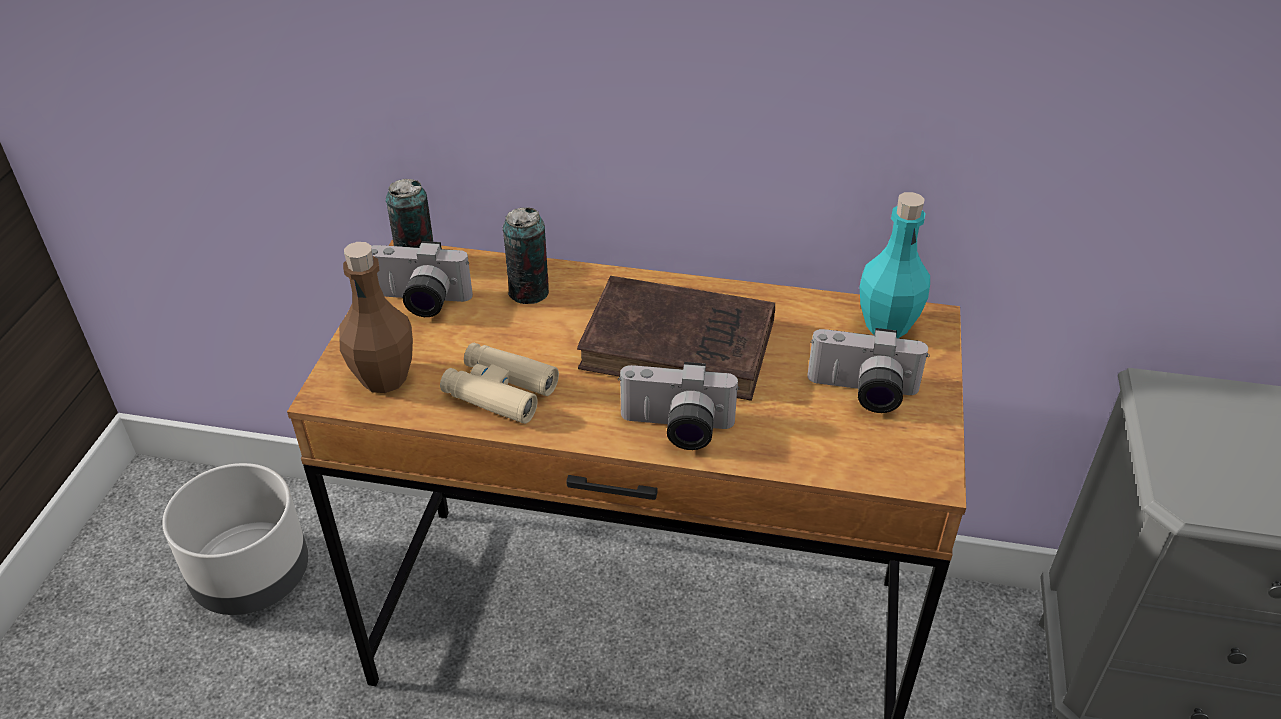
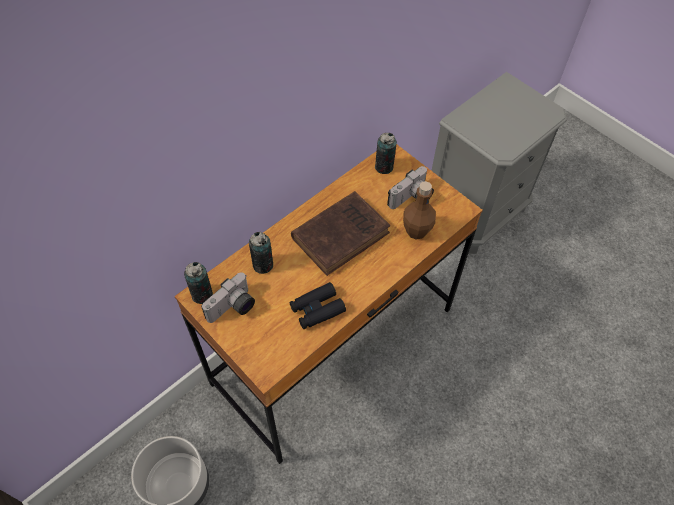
camera: 55 degrees left, 15 degrees up
(384, 378) = (273, 346): brown bottle -> brown bottle (416, 231)
(500, 391) = (317, 309): beige binoculars -> black binoculars
(676, 429) = (385, 265): camera -> none
(887, 325) = (384, 167): turquoise bottle -> can

